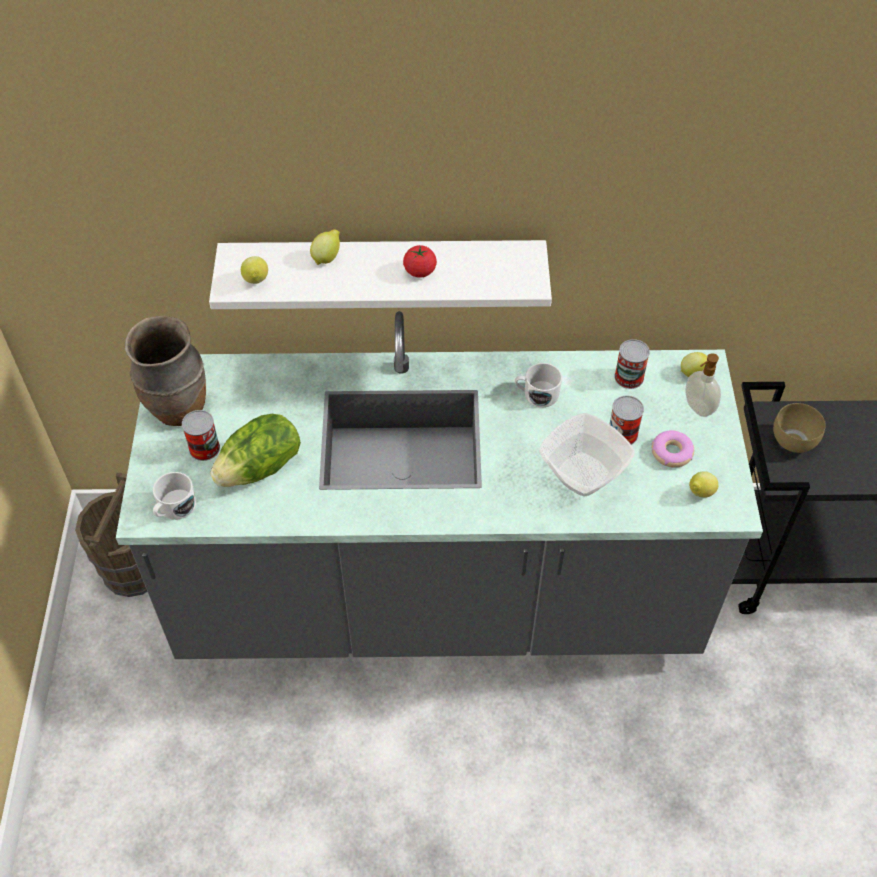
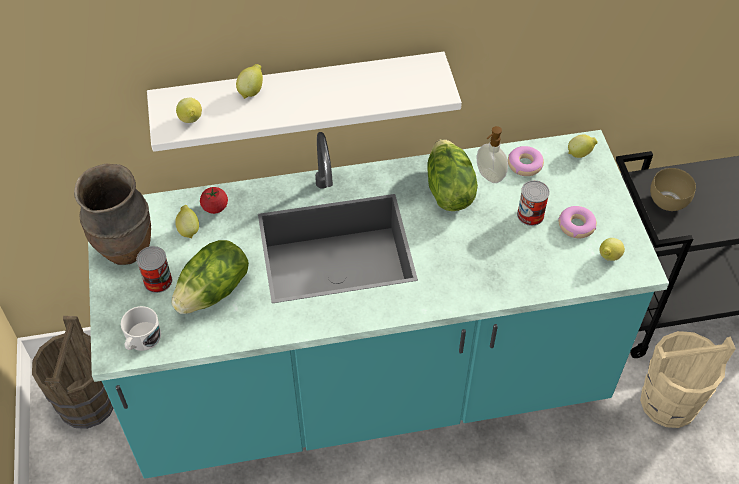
camera: 10 degrees left, 0 degrees up
(248, 398) = (188, 229): none -> lemon
(420, 271) = (339, 92): tomato -> tomato (215, 207)
(438, 596) = (369, 384): grey counter -> turquoise counter
(536, 394) = (448, 190): white mug -> lettuce
(582, 473) = (503, 254): bowl -> none
(629, 377) = (525, 165): can -> donut
(697, 408) = (589, 183): soap dispenser -> soap dispenser (489, 176)
(773, 669) = (669, 402): none -> beige bucket

